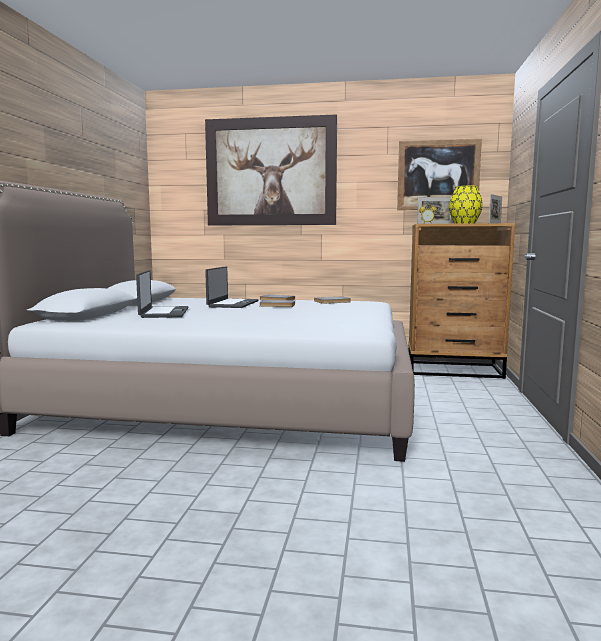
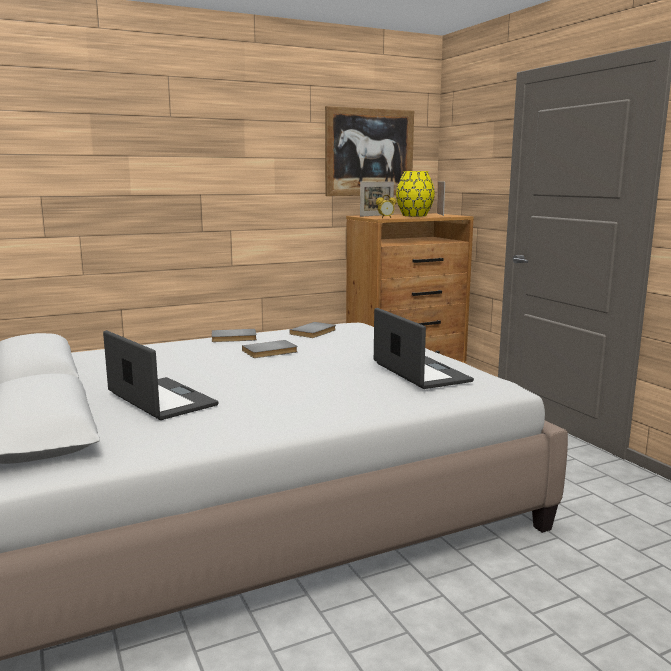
camera: 35 degrees left, 5 degrees up
(232, 304) = (204, 358): laptop -> laptop (419, 372)
(270, 172) = (153, 139): picture -> none

